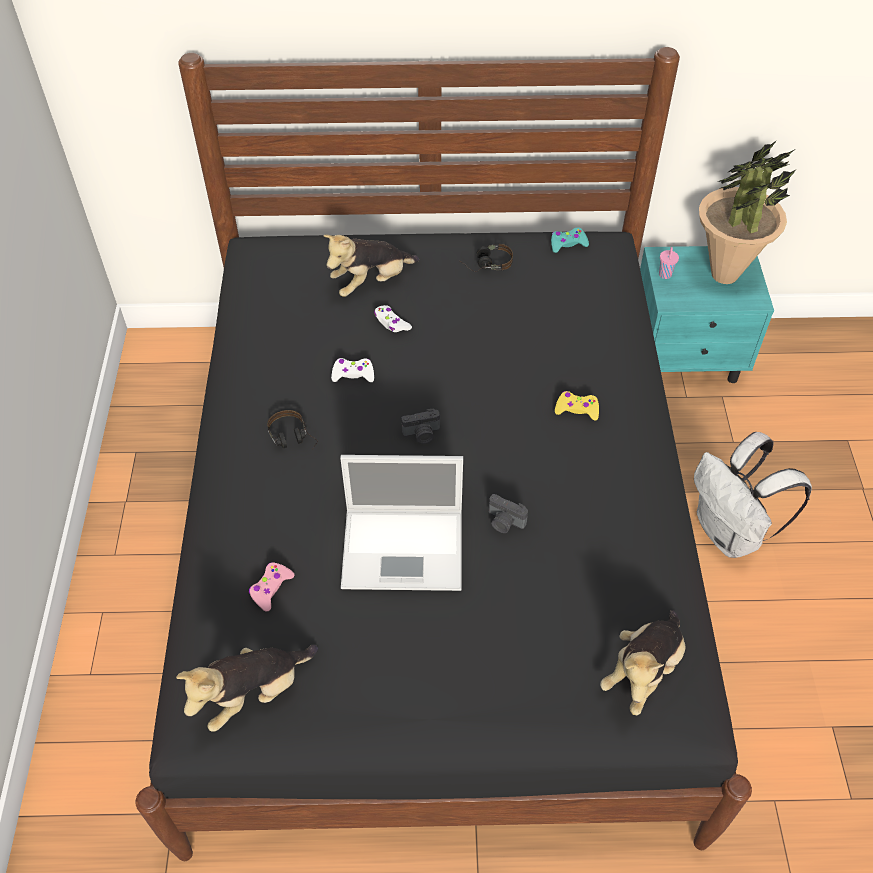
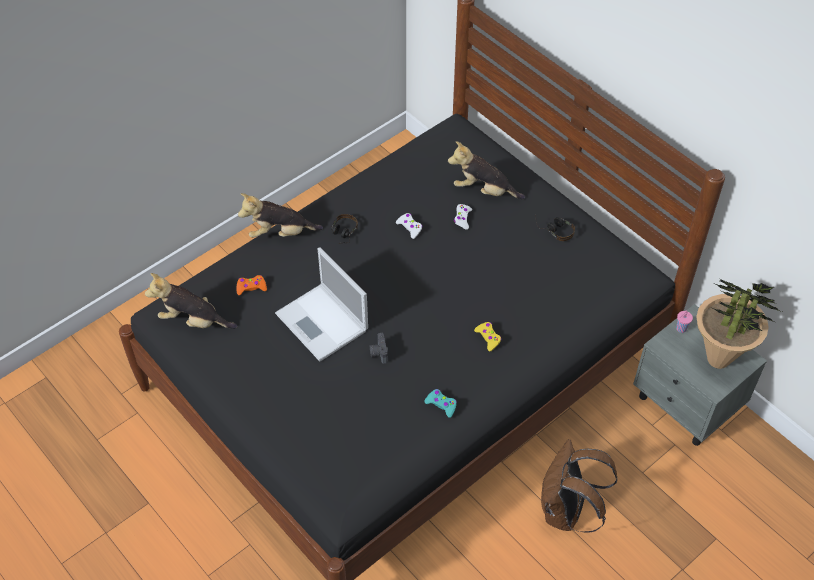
camera: 50 degrees right, 0 degrees up
(271, 588) = (251, 287): pink game controller -> orange game controller
(422, 434) = (400, 282): camera -> none
(567, 244) = (616, 256): turquoise game controller -> turquoise game controller (441, 404)
(643, 671) = (345, 468): plush toy -> plush toy (280, 233)
(687, 357) = (687, 405): turquoise nightstand -> grey nightstand
(730, 533) = (566, 512): white backpack -> brown backpack

